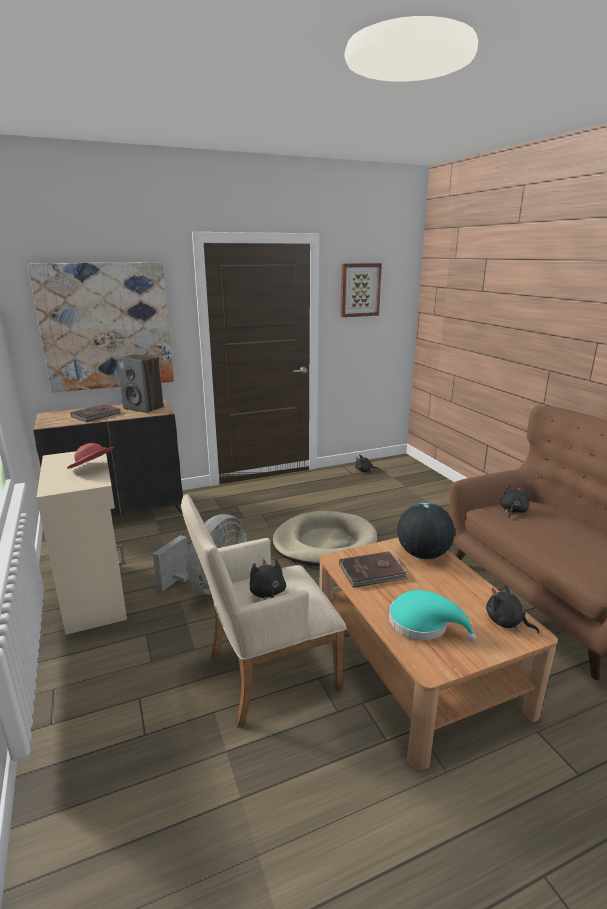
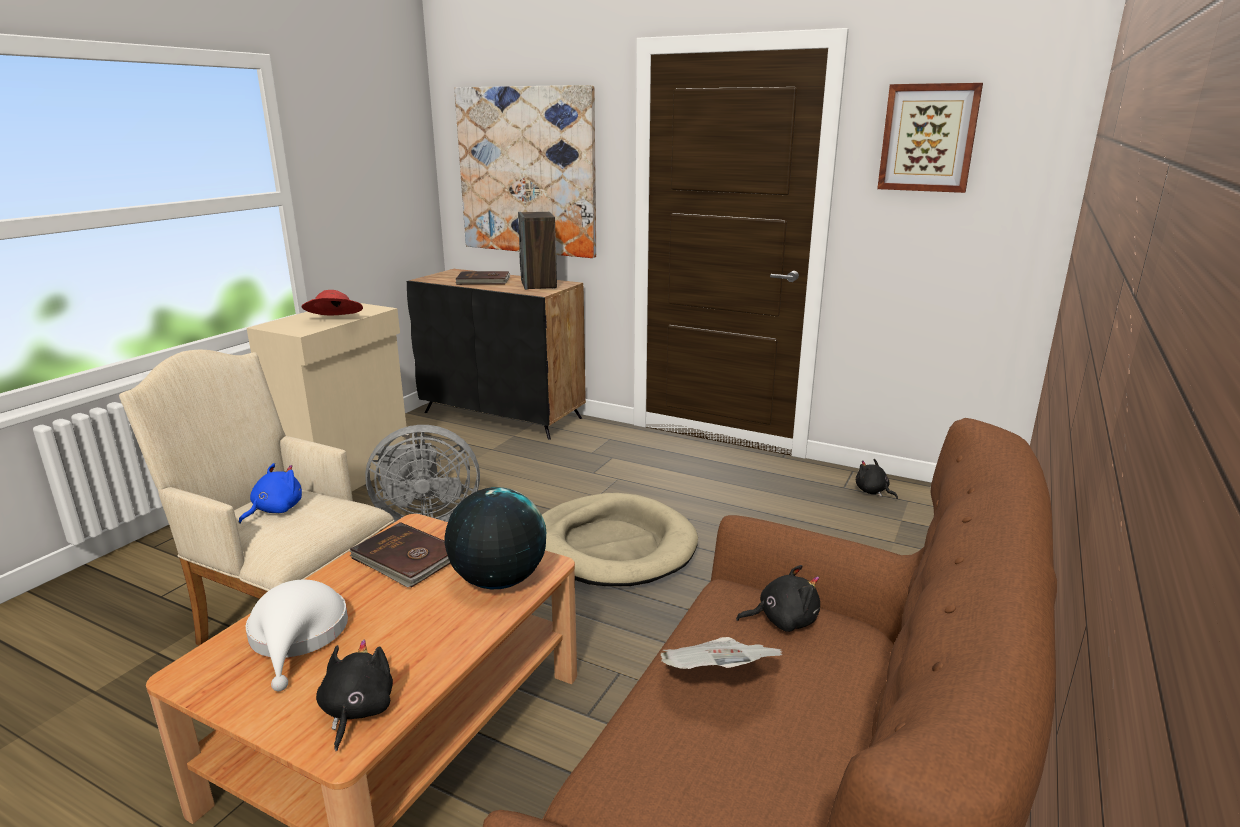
camera: 50 degrees right, 0 degrees up
(268, 594) = (275, 510): black plush toy -> blue plush toy
(423, 624) = (298, 636): turquoise hat -> white hat
(544, 536) = (717, 679): none -> newspaper

